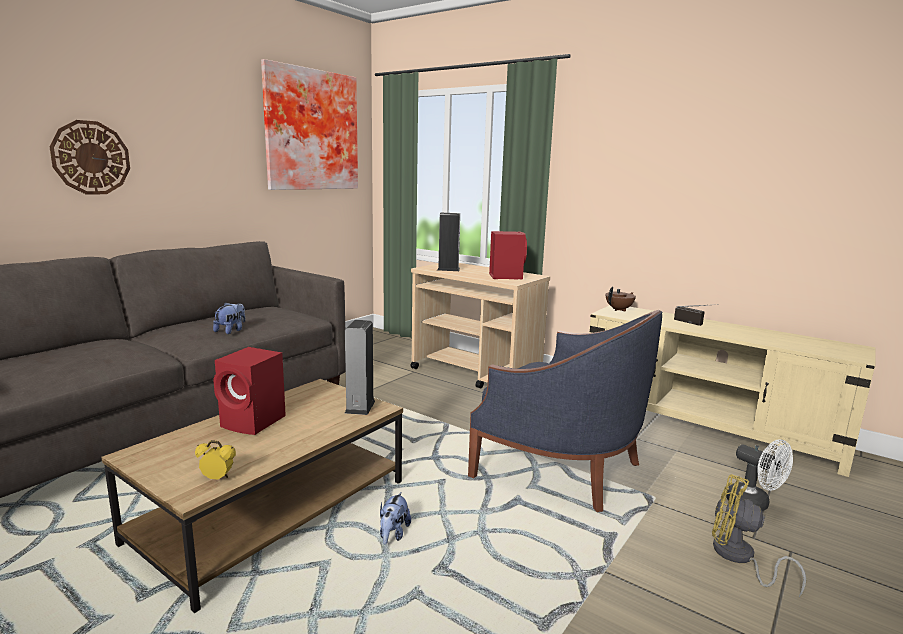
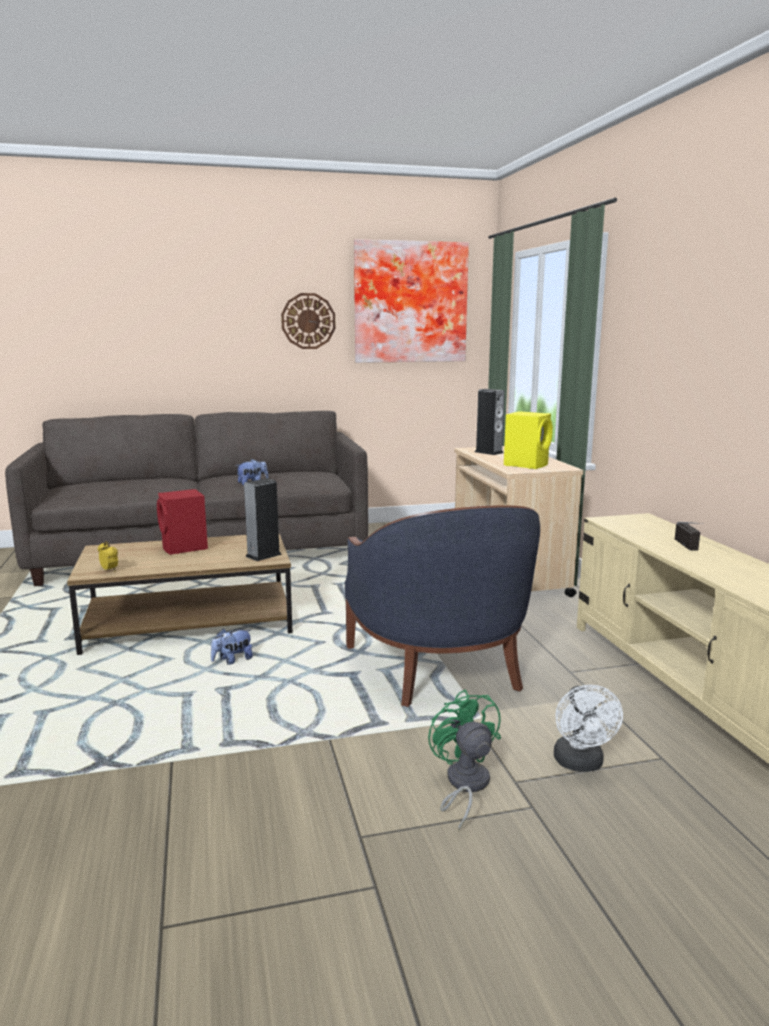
camera: 40 degrees right, 0 degrees up
(91, 158) = (198, 337): wall clock -> wall clock (308, 321)
(506, 276) = (527, 465): red speaker -> yellow speaker
(619, 309) = (634, 519): brown teapot -> none
(738, 558) = (464, 785): yellow fan -> green fan

